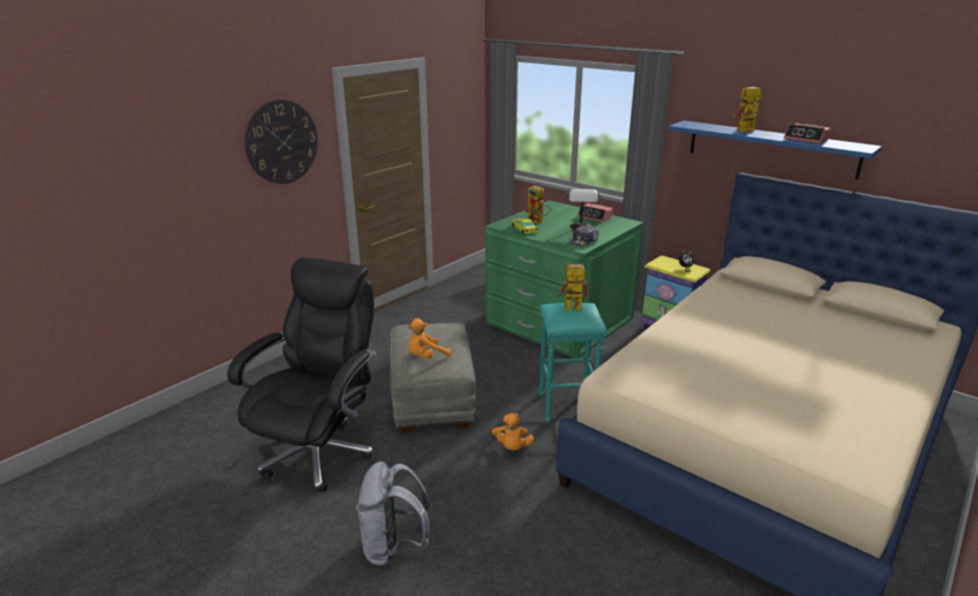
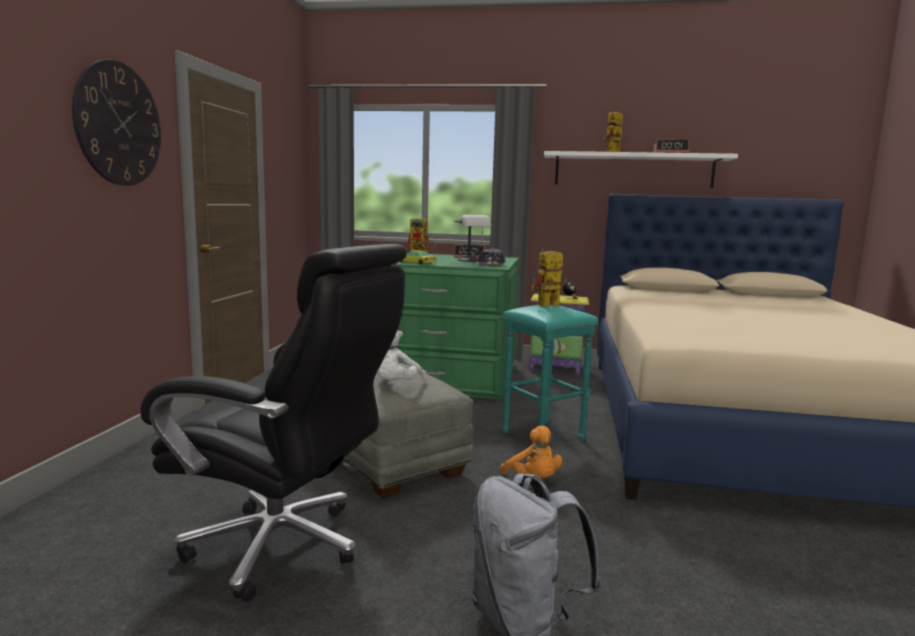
camera: 30 degrees left, 15 degrees down
(320, 453) = (286, 549): black office chair -> black office chair turned 120 degrees clockwise
(426, 357) = (396, 385): orange plush toy -> white plush toy
(771, 148) = (633, 170): blue shelf -> white shelf

